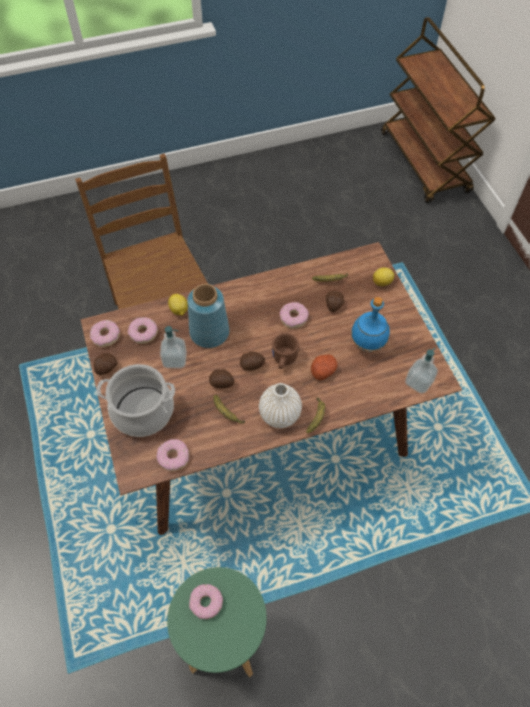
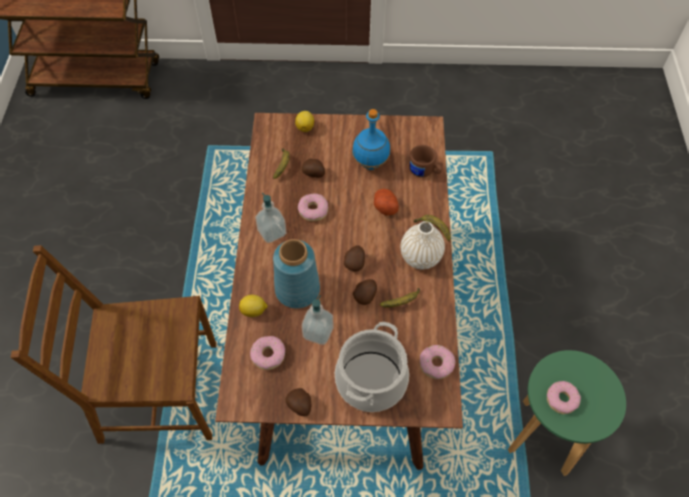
camera: 70 degrees left, 0 degrees up
(105, 336) = (254, 396): donut -> none
(283, 360) = (359, 235): brown mug -> brown mug (424, 172)
(418, 382) = (425, 142): soap dispenser -> soap dispenser (272, 232)

